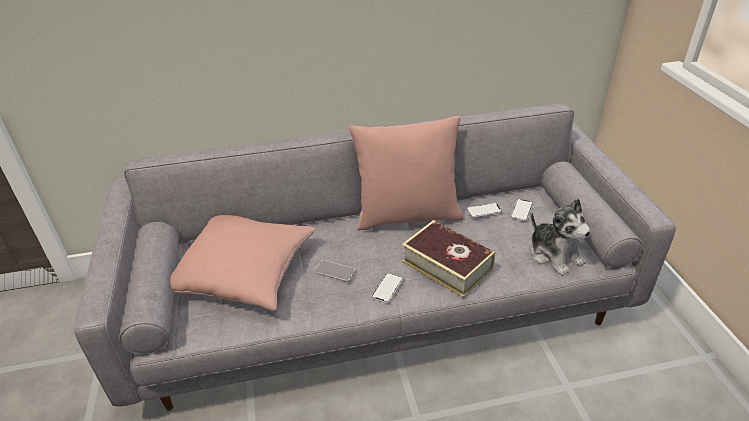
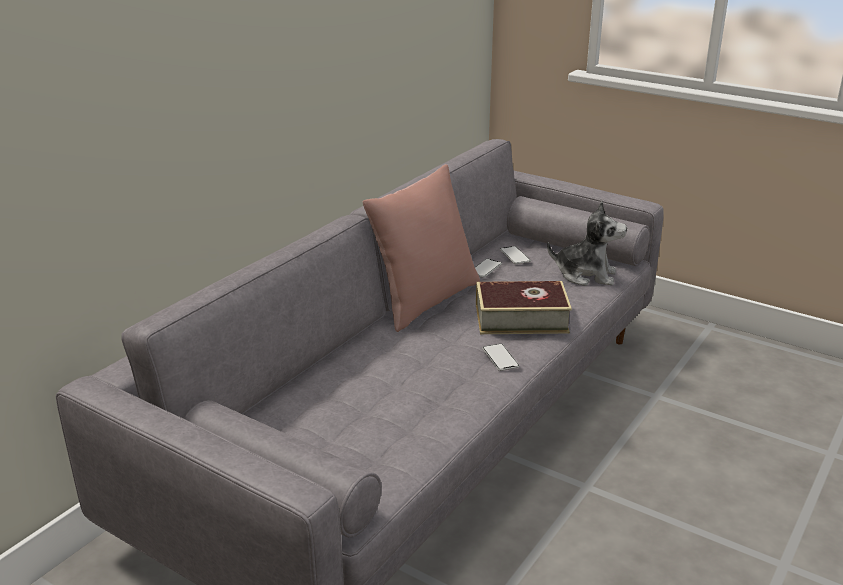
camera: 45 degrees left, 10 degrees down
(244, 273) = (342, 418): pink pillow -> none
(335, 271) = (433, 370): phone -> none

